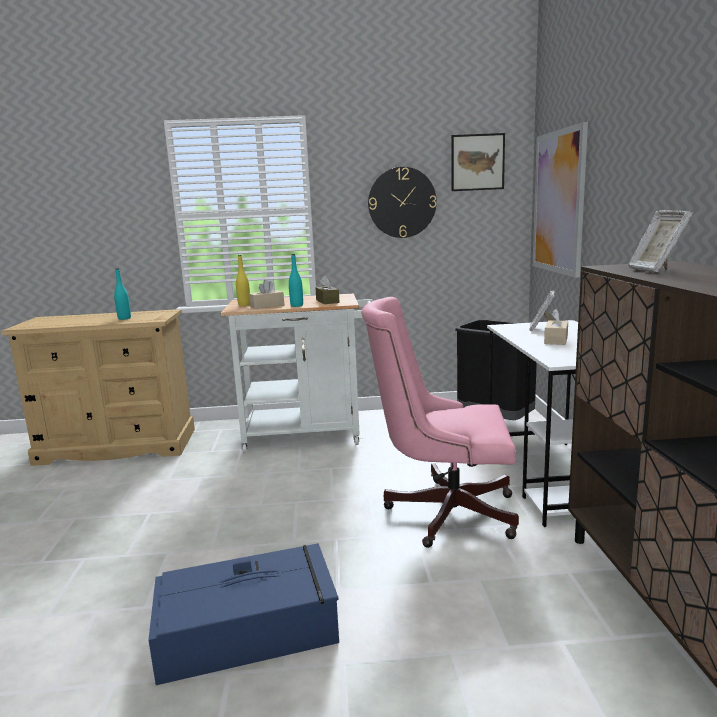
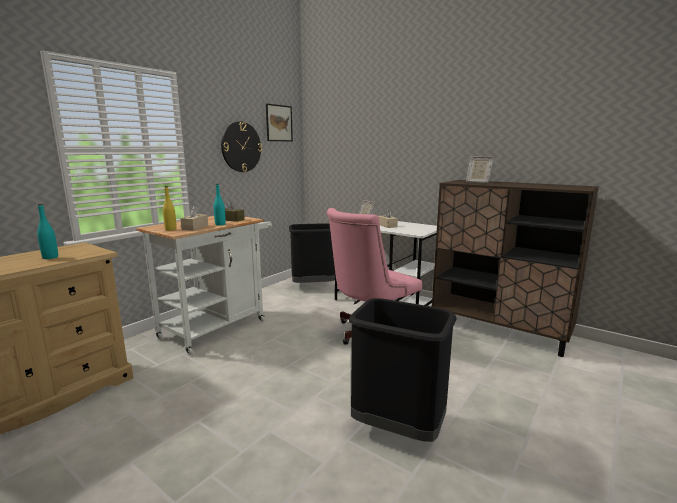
camera: 50 degrees left, 0 degrees up
(250, 628) = (398, 428): blue storage box -> black trash can
(559, 202) = (337, 151): picture -> none

